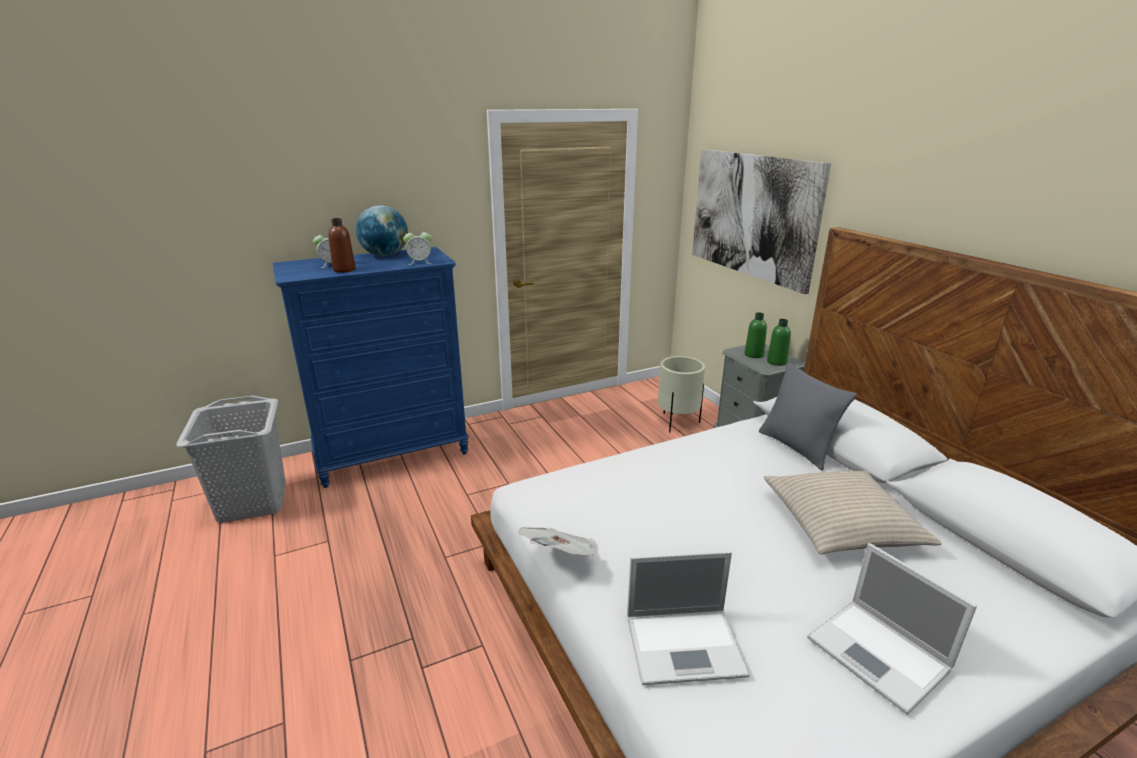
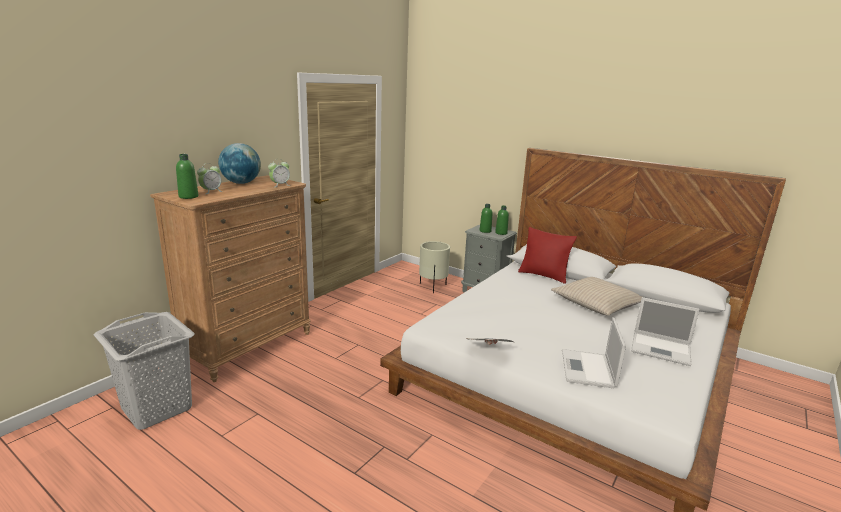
camera: 30 degrees left, 5 degrees down
(298, 270) = (188, 197): none -> green bottle
(344, 270) = (230, 194): brown bottle -> none
(392, 453) = (248, 346): blue dresser -> brown dresser
(686, 645) = (588, 369): laptop -> laptop turned 135 degrees clockwise
(753, 215) = (466, 144): picture -> none
(796, 447) = (543, 275): grey pillow -> red pillow

